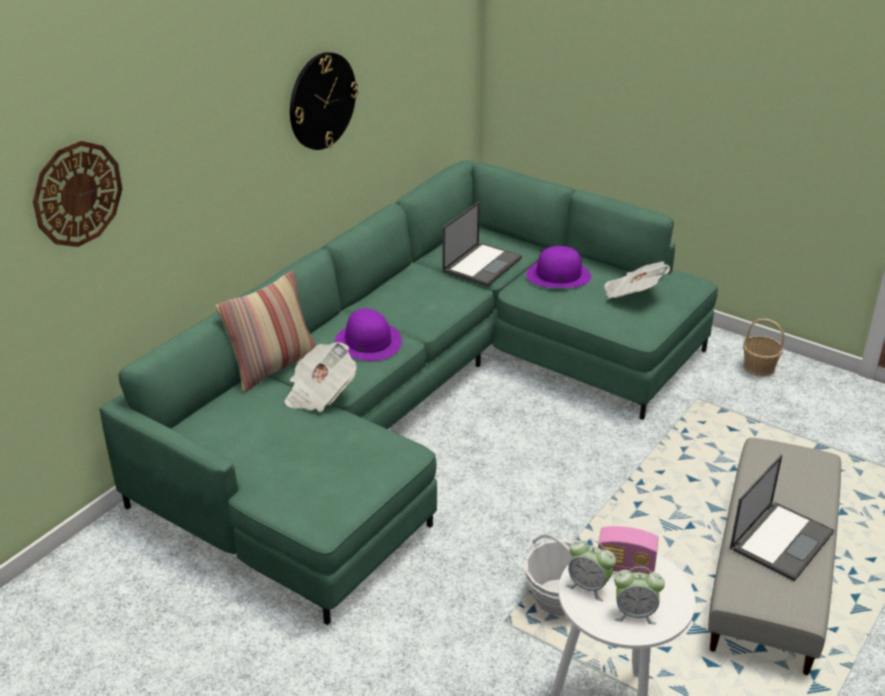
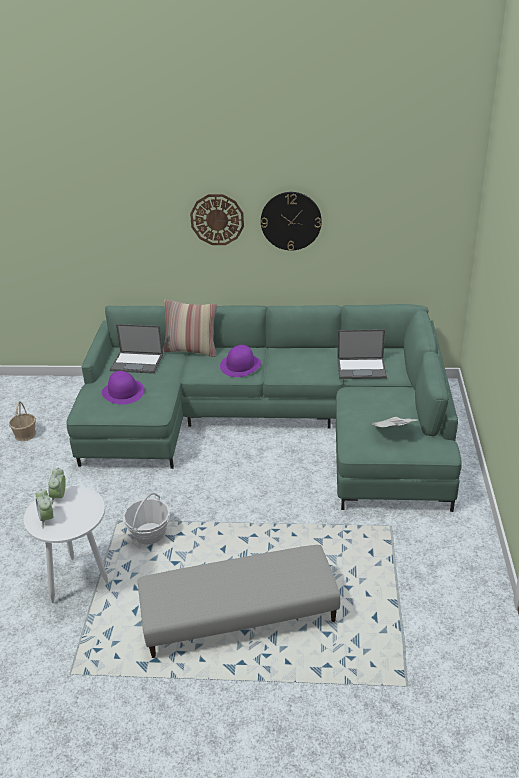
camera: 60 degrees right, 0 degrees up
(77, 194) = (102, 211): wall clock -> wall clock (217, 219)
(319, 393) = (181, 371): newspaper -> none
(559, 275) = (383, 397): purple hat -> purple hat (123, 392)
(625, 567) = (82, 504): radio -> none
(758, 367) = (462, 543): basket -> basket (25, 434)
(781, 539) = (217, 587): laptop -> laptop (137, 362)

